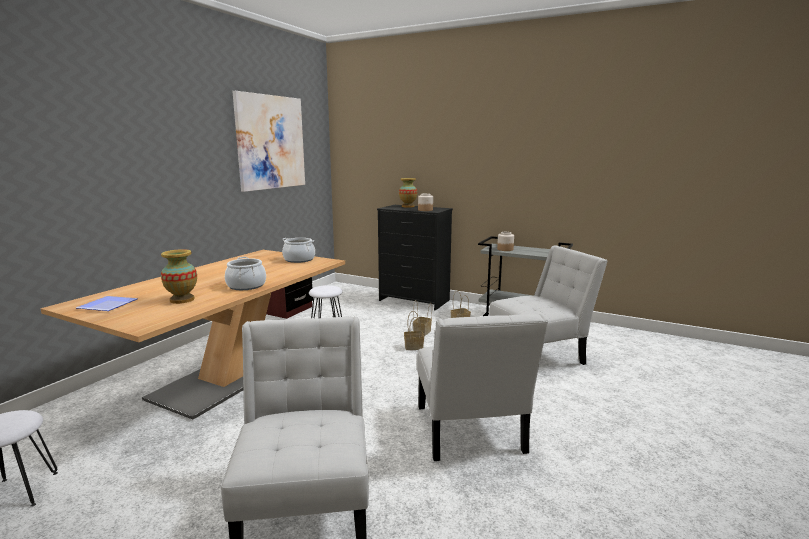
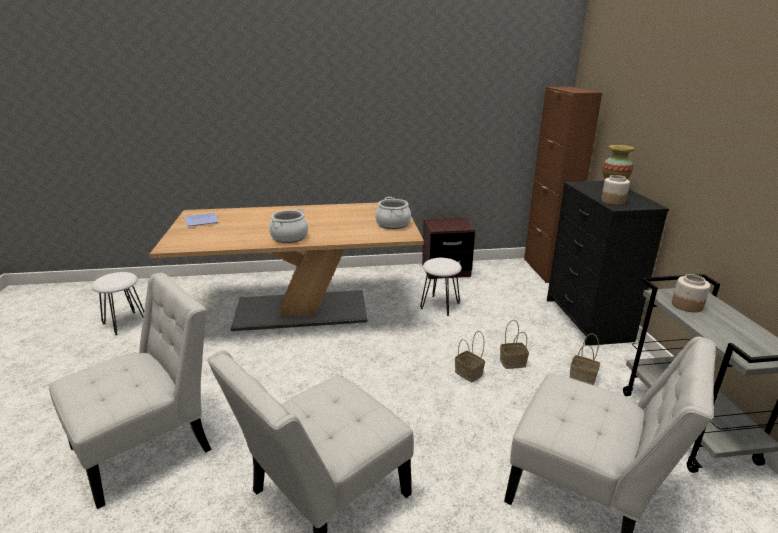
camera: 55 degrees right, 10 degrees up
(182, 300) = (233, 233): vase -> none
(271, 142) = (465, 79): picture -> none
(348, 288) = (545, 270): none -> brown cabinet

